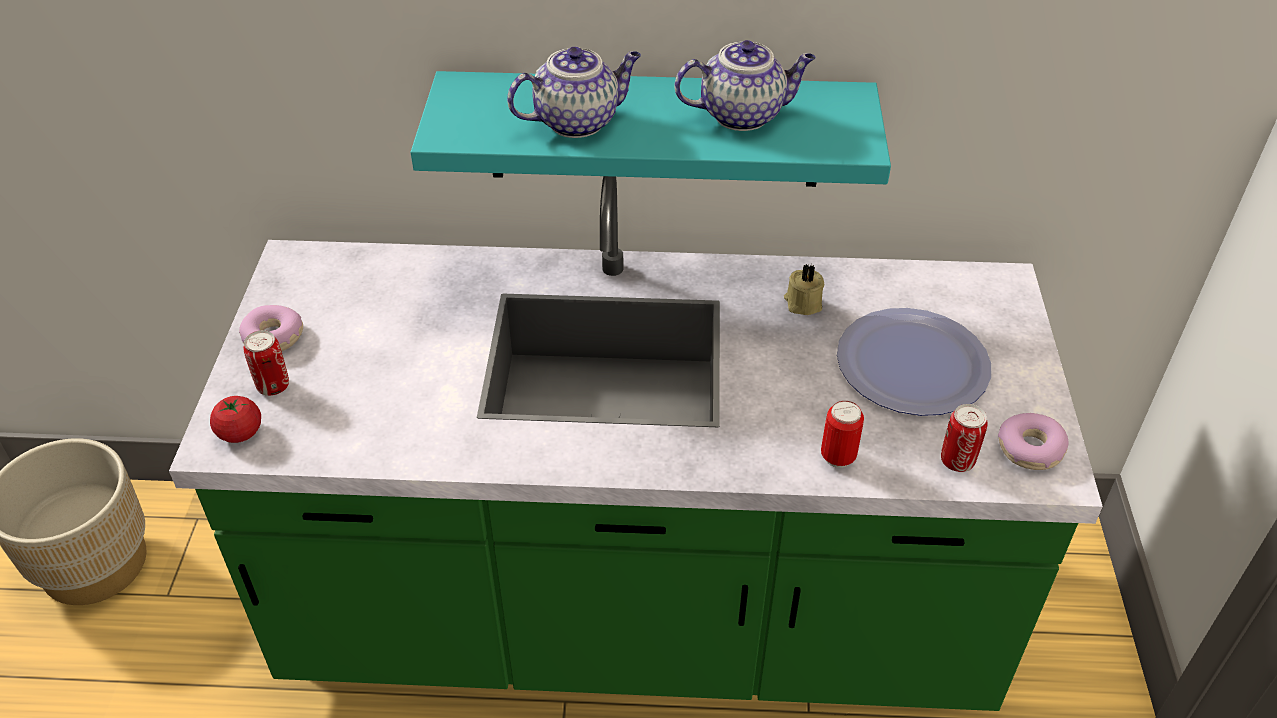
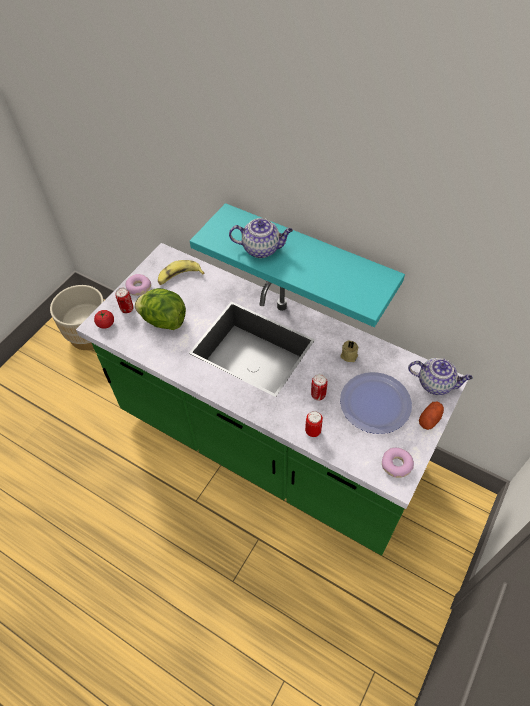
camera: 30 degrees right, 10 degrees up
(355, 287) = (179, 277): none -> banana
(377, 378) = (163, 321): none -> lettuce
(743, 115) = (332, 270): teapot -> teapot (436, 383)
(957, 461) = (361, 455): can -> can (318, 395)
(1024, 353) = (429, 419): none -> potato

